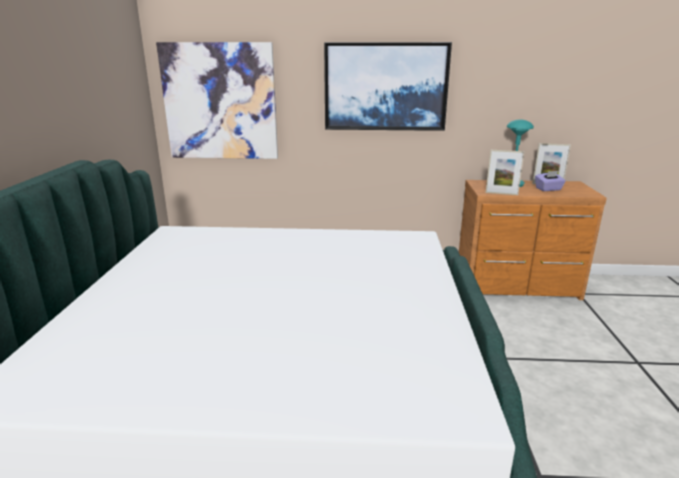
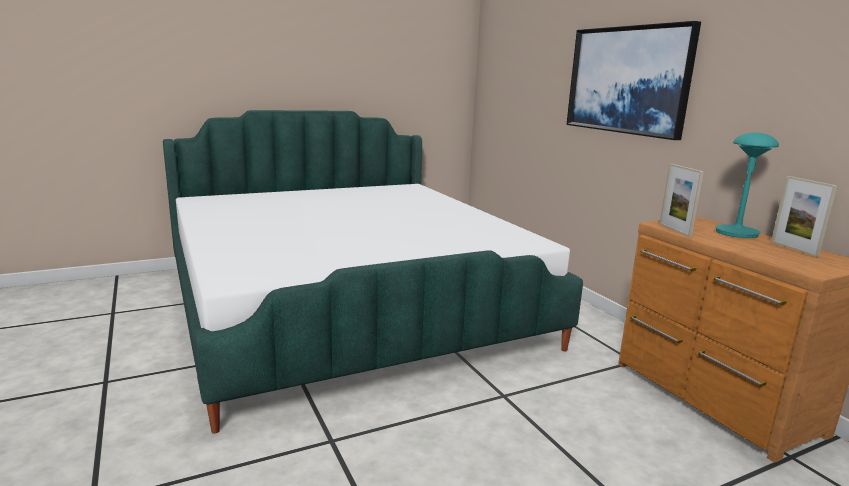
camera: 60 degrees right, 5 degrees down
(220, 102) = (508, 91): picture -> none
(548, 189) = (765, 249): purple tissue box -> none

